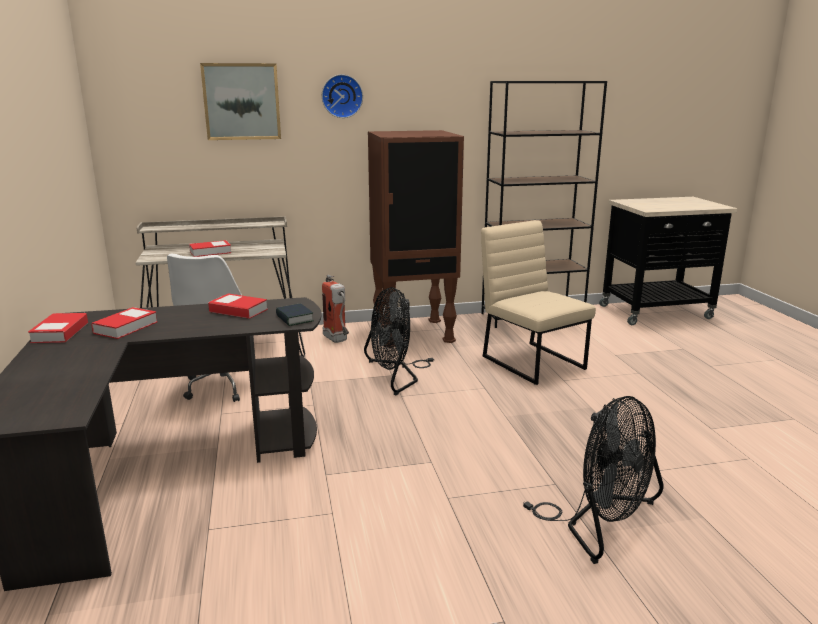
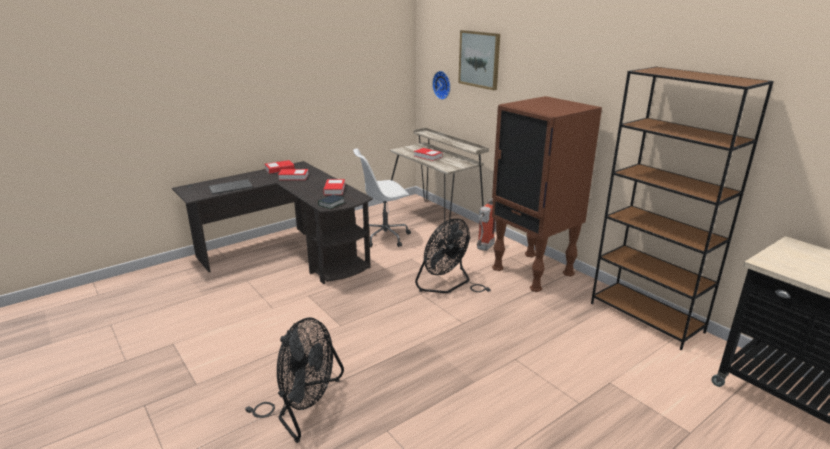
camera: 65 degrees right, 5 degrees up
(78, 378) = (231, 187): none -> keyboard
(342, 96) = (536, 64): wall clock -> wall clock (443, 85)
(531, 361) = (537, 335): beige chair -> none
(598, 522) = (301, 407): black fan -> black fan turned 90 degrees counterclockwise

